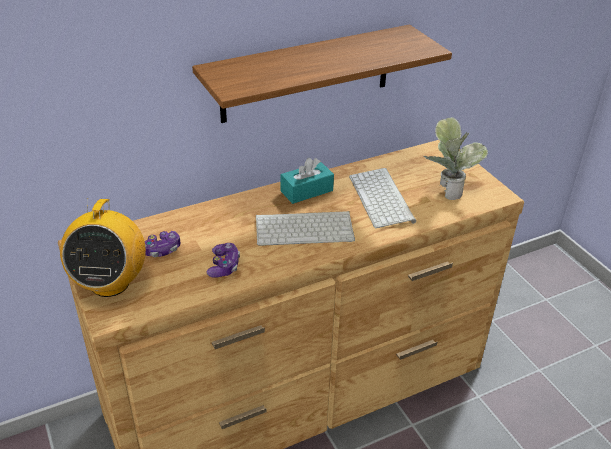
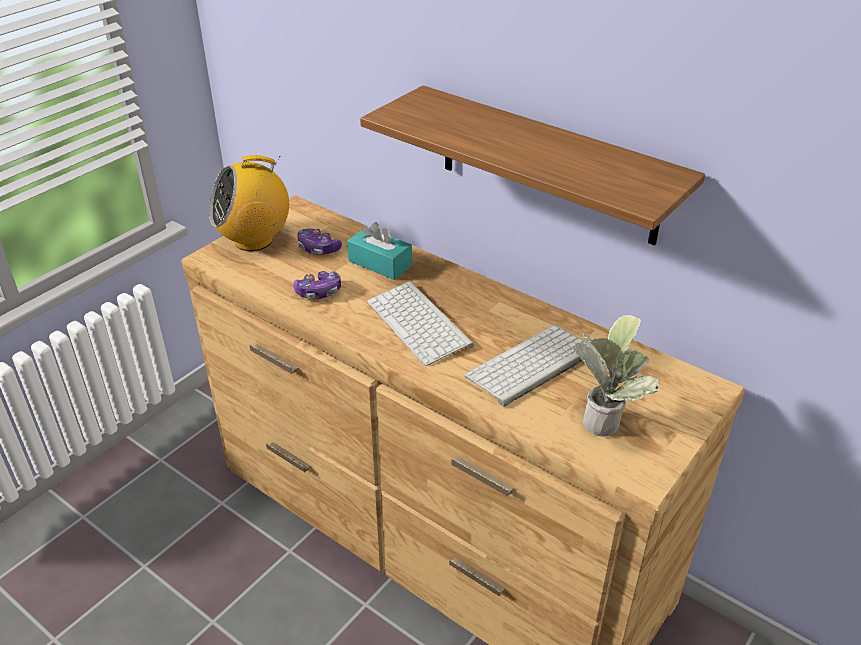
camera: 65 degrees right, 0 degrees up
(306, 191) = (493, 303): turquoise tissue box -> turquoise tissue box (380, 263)

